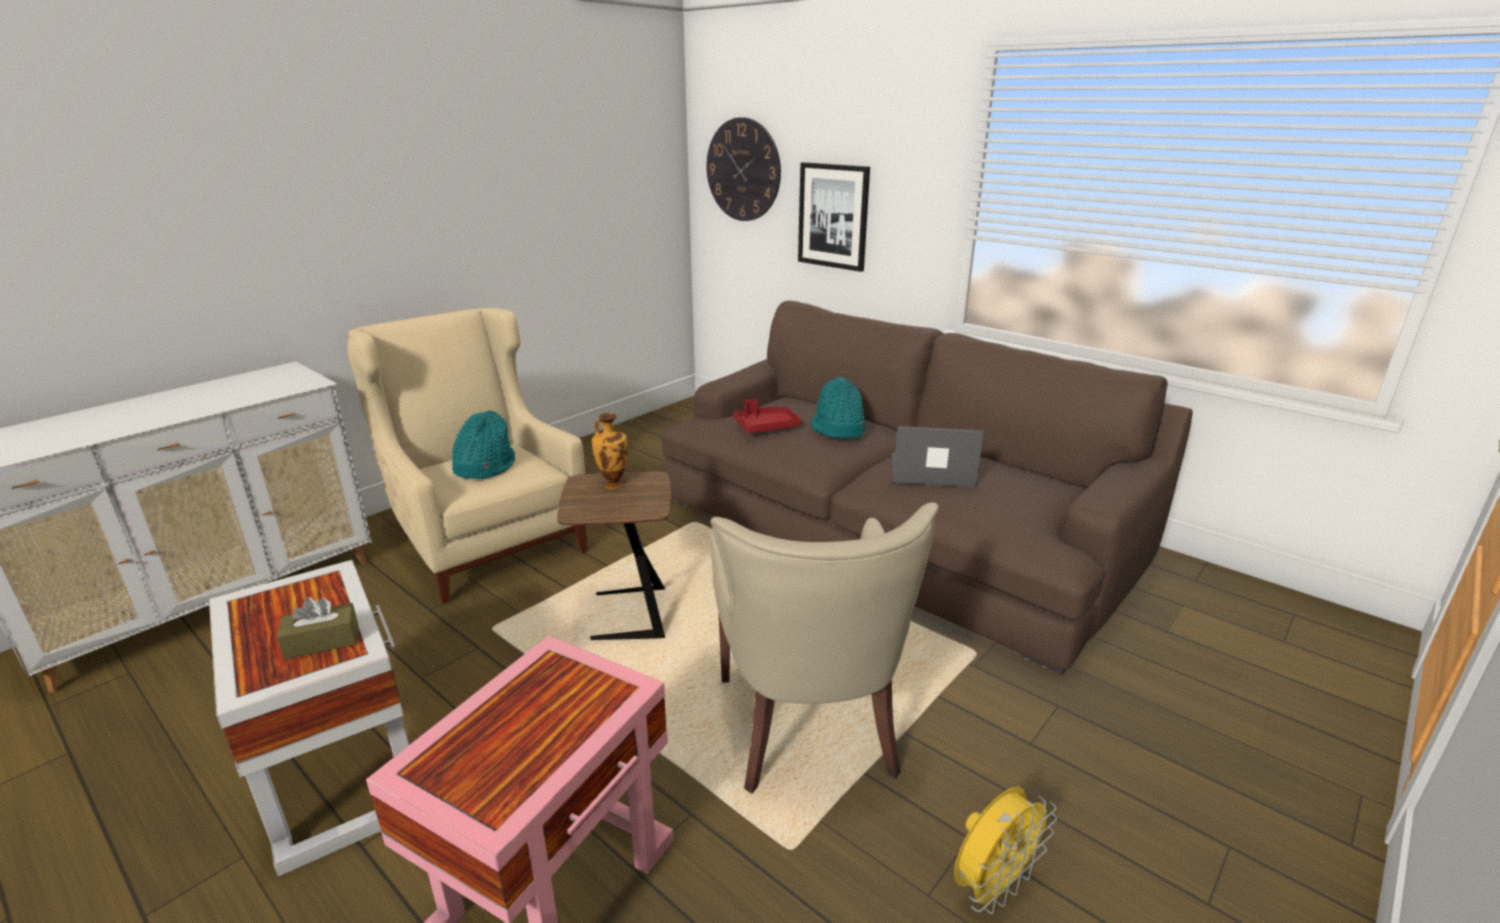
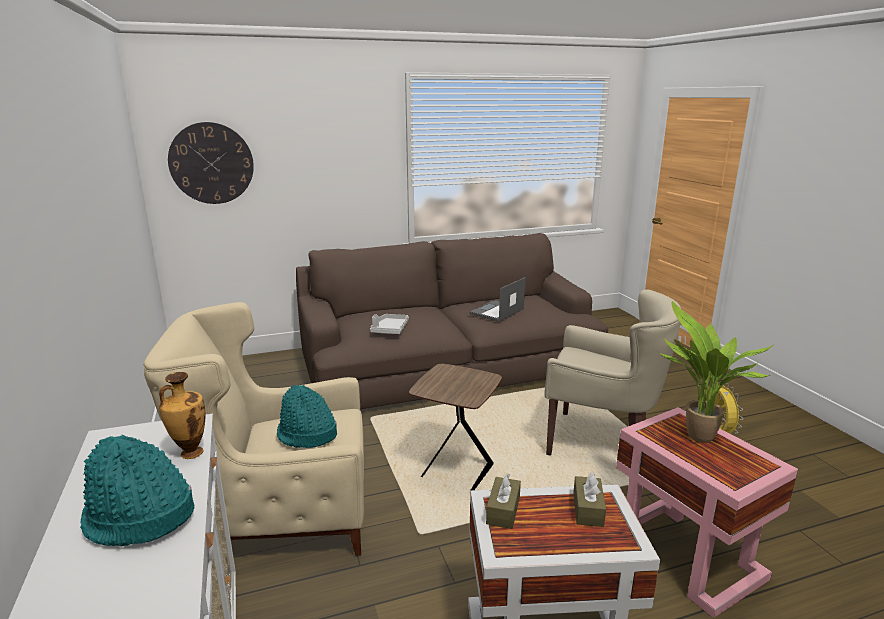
camera: 60 degrees left, 5 degrees down
(312, 586) = (503, 510): none -> brown tissue box
(554, 714) = (696, 438): none -> potted plant
(613, 484) = (440, 381): vase -> vase (190, 453)
(766, 427) = (389, 329): red tray -> grey tray
(833, 216) = (307, 187): picture -> none
(837, 429) = (419, 315): turquoise hat -> turquoise hat (138, 518)

